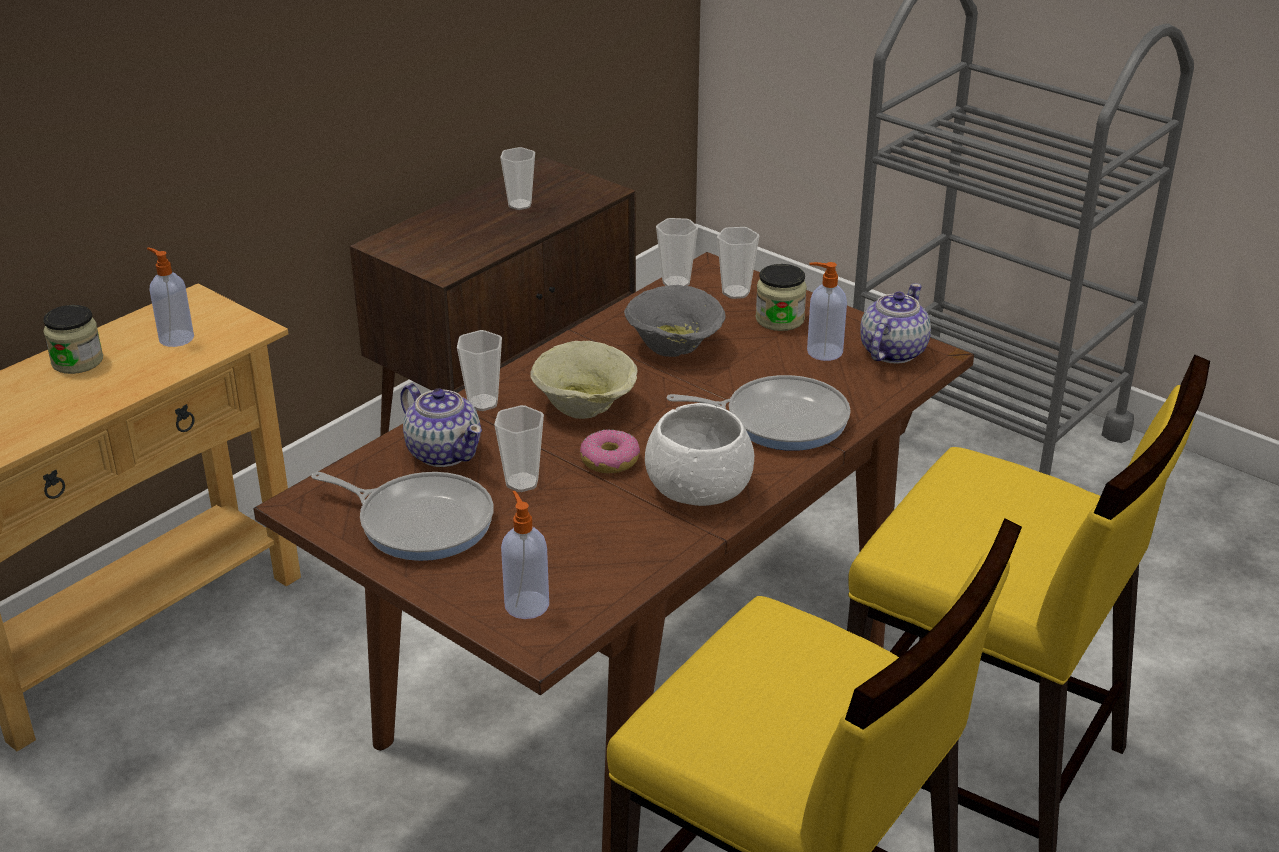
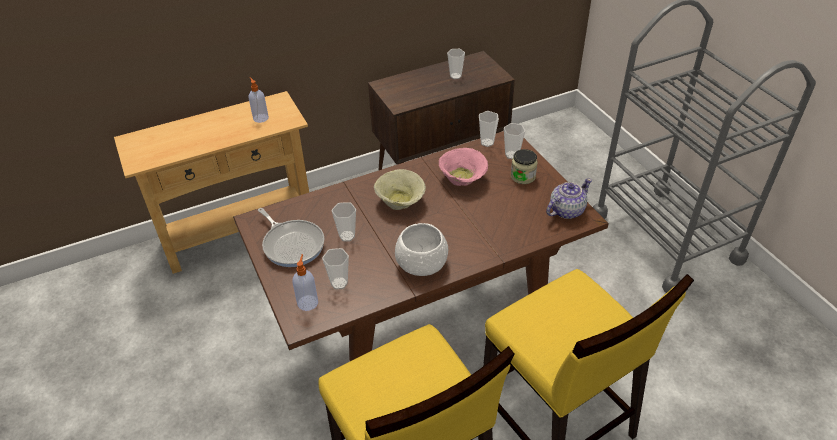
camera: 25 degrees right, 10 degrees up
(77, 361) = (217, 120): jar -> none
(444, 452) = (325, 210): teapot -> none
(483, 403) = (358, 188): cup -> cup (339, 283)
(609, 461) = (392, 236): donut -> none
(676, 346) = (463, 179): grey bowl -> pink bowl
(779, 420) = (484, 235): frying pan -> none
(823, 352) = (531, 201): soap dispenser -> none

